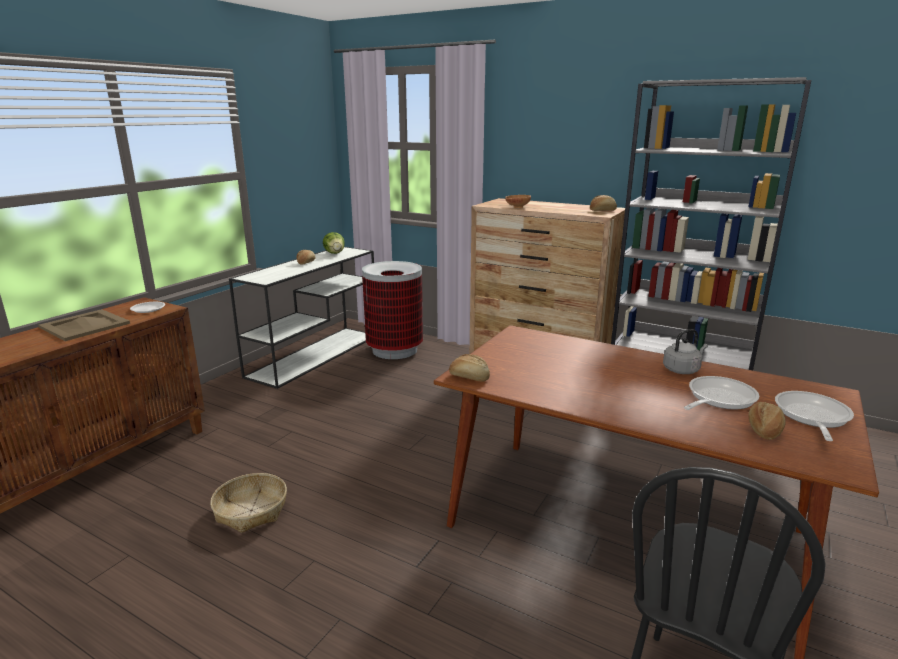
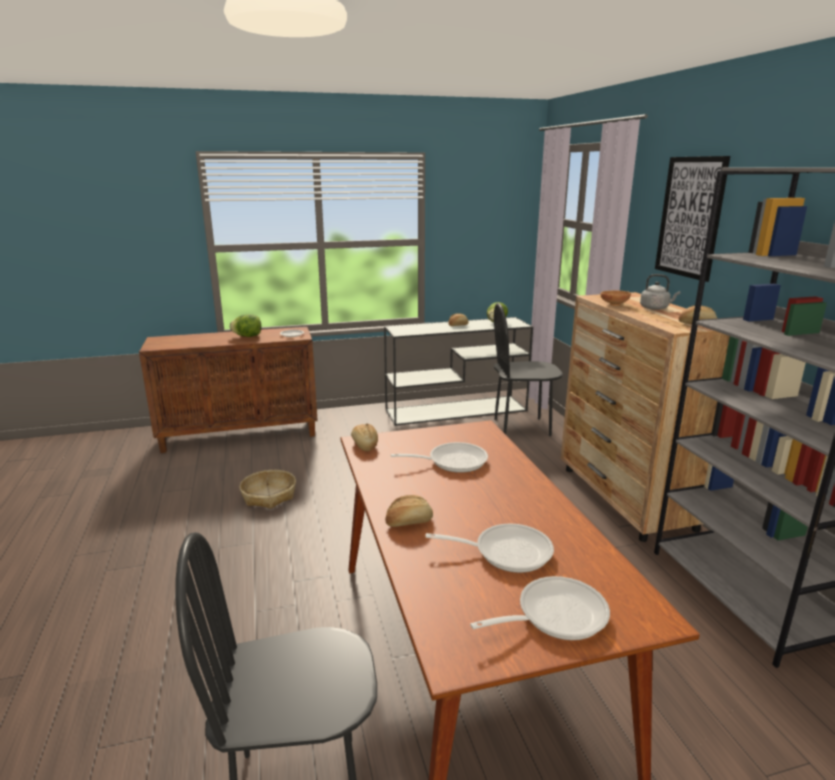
camera: 45 degrees right, 0 degrees up
(85, 325) = (248, 336): beige tray -> lettuce
(394, 350) = (522, 427): trash can -> black chair
(550, 128) = (690, 217): none -> picture
(557, 361) = (452, 461): none -> frying pan
(682, 370) = (543, 516): grey kettle -> grey kettle (655, 308)
(764, 430) = (474, 594): bread -> bread (408, 521)

